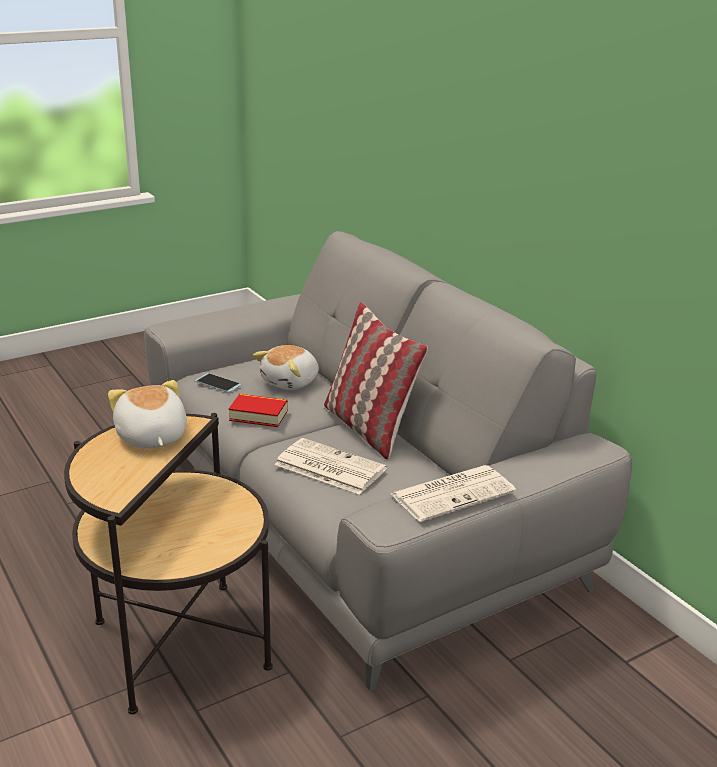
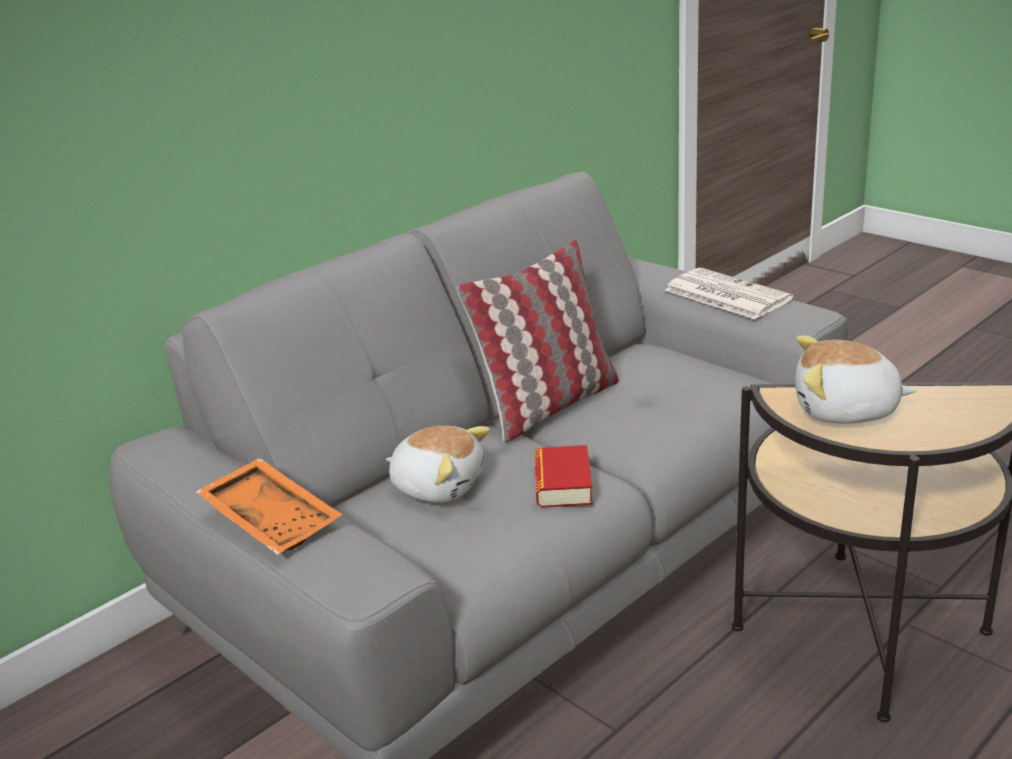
camera: 100 degrees left, 0 degrees up
(151, 437) = (845, 410): plush toy -> plush toy turned 45 degrees clockwise
(218, 383) = (475, 546): phone -> none
(243, 312) = (273, 519): none -> orange tray
(328, 467) = (662, 410): newspaper -> none

